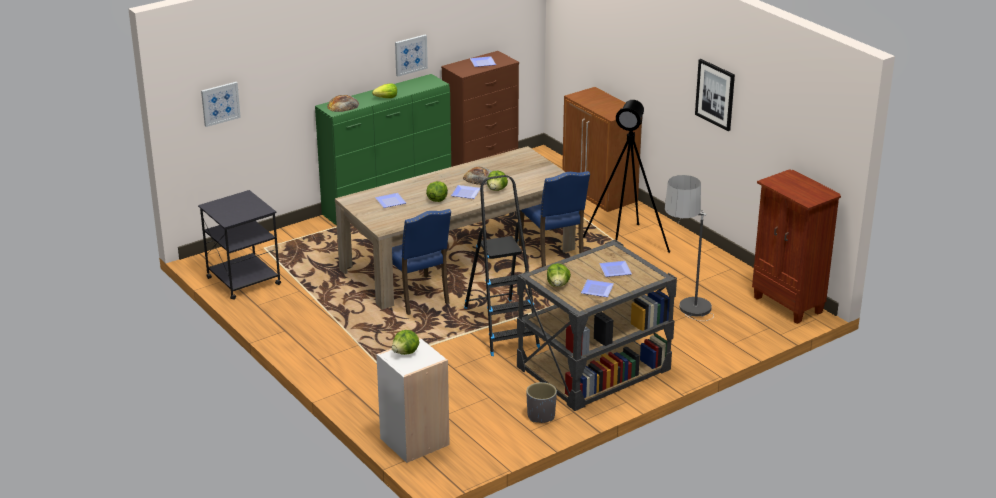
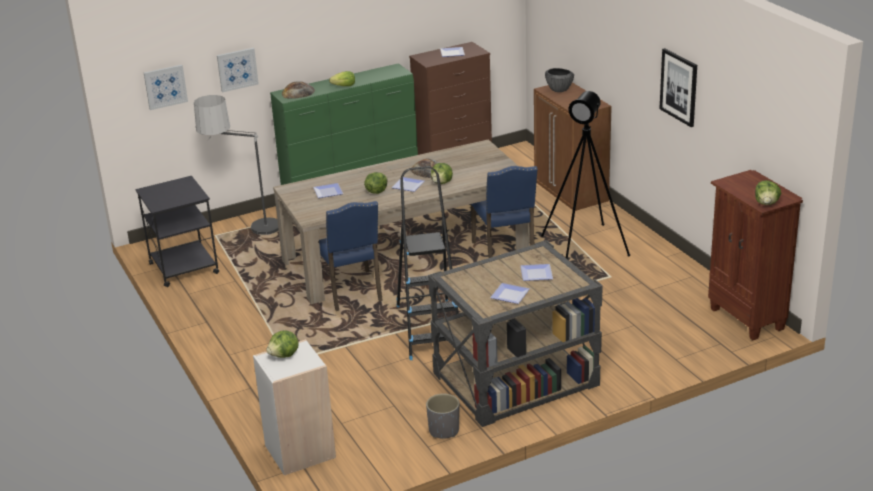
camera: 10 degrees right, 0 degrees up
(410, 55) = (375, 43): picture -> picture (237, 69)
(558, 285) = (469, 287): lettuce -> lettuce (766, 203)
(589, 96) = (559, 90): none -> bowl
(686, 321) = (630, 332): floor lamp -> floor lamp (250, 239)

